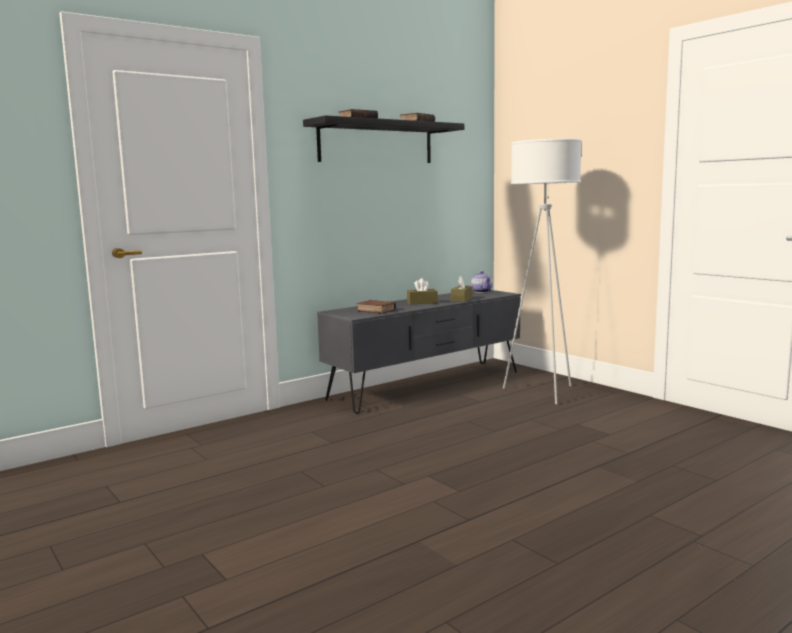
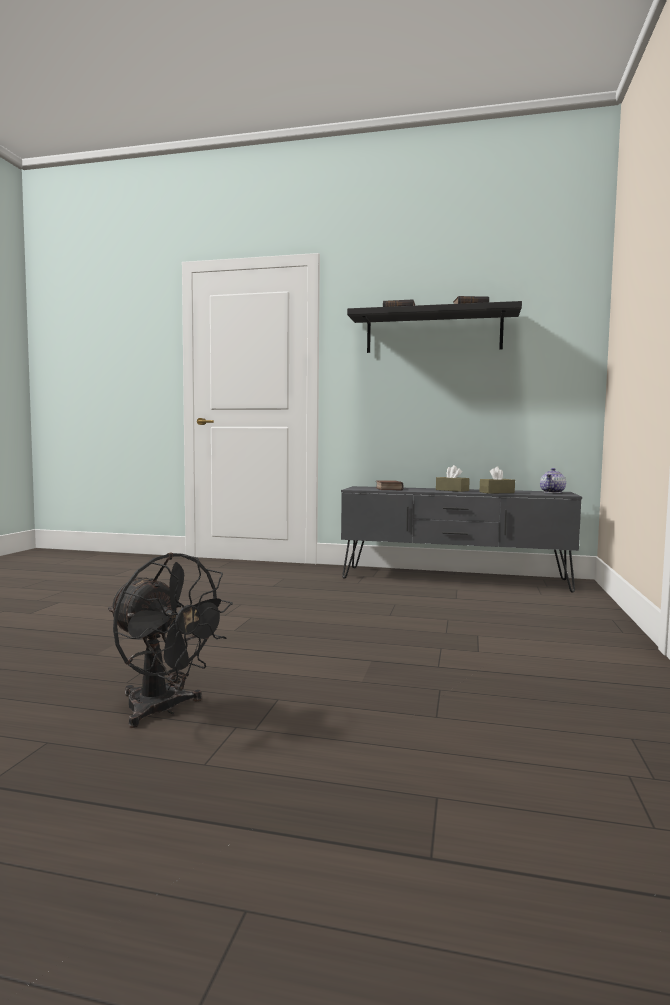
camera: 50 degrees right, 5 degrees down
(542, 392) = (539, 609): white floor lamp -> none
(640, 560) = (163, 710): none -> black fan

